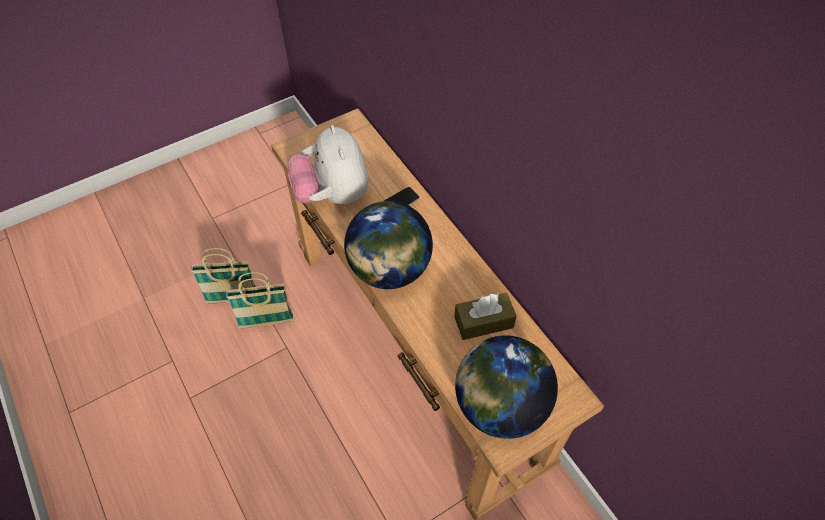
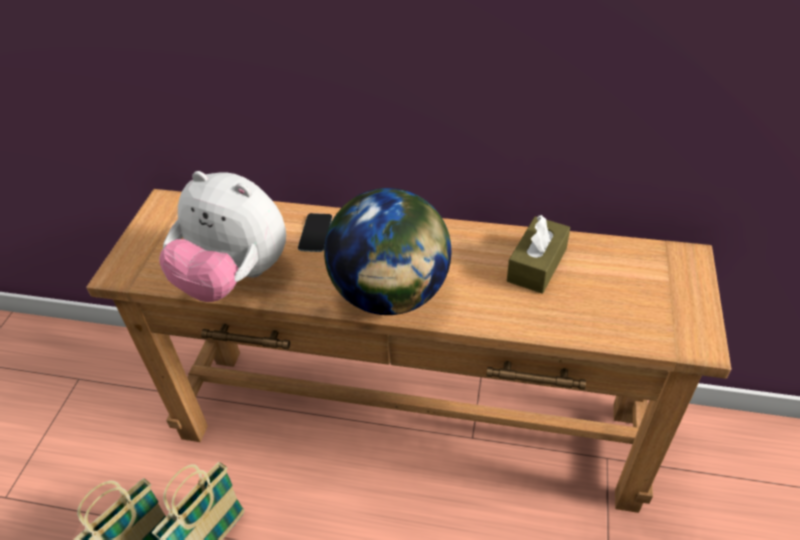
camera: 45 degrees left, 10 degrees down
(499, 406) = (649, 316): globe -> none

